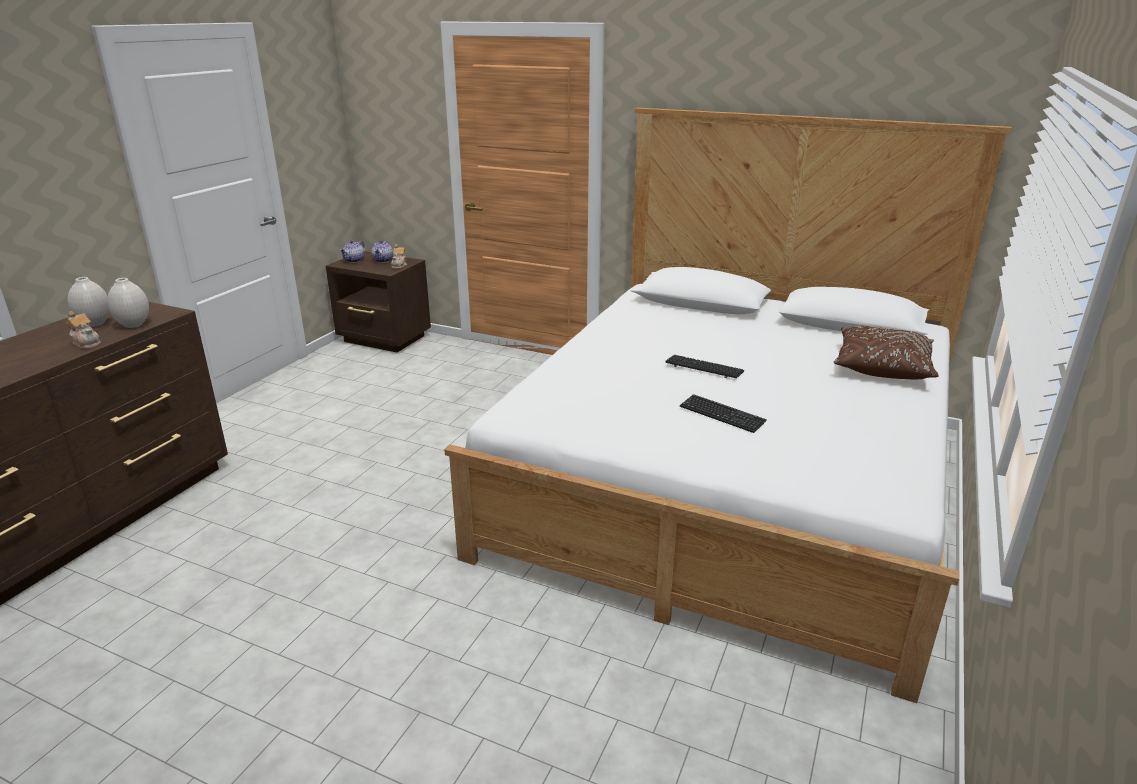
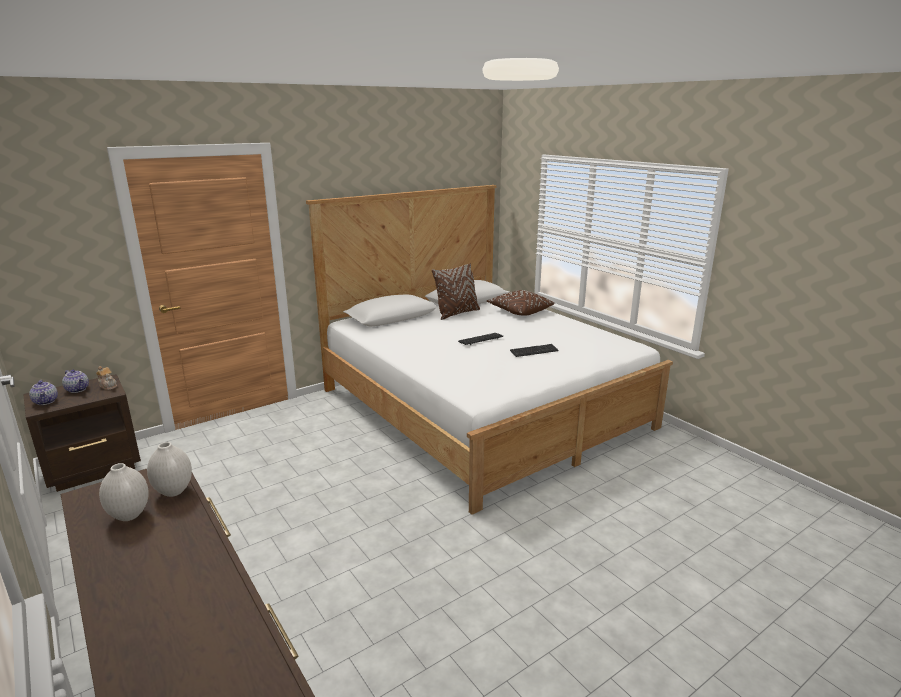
camera: 60 degrees left, 5 degrees down
(87, 343) = (188, 521): teapot -> none
(786, 331) = (457, 313): none -> brown pillow

